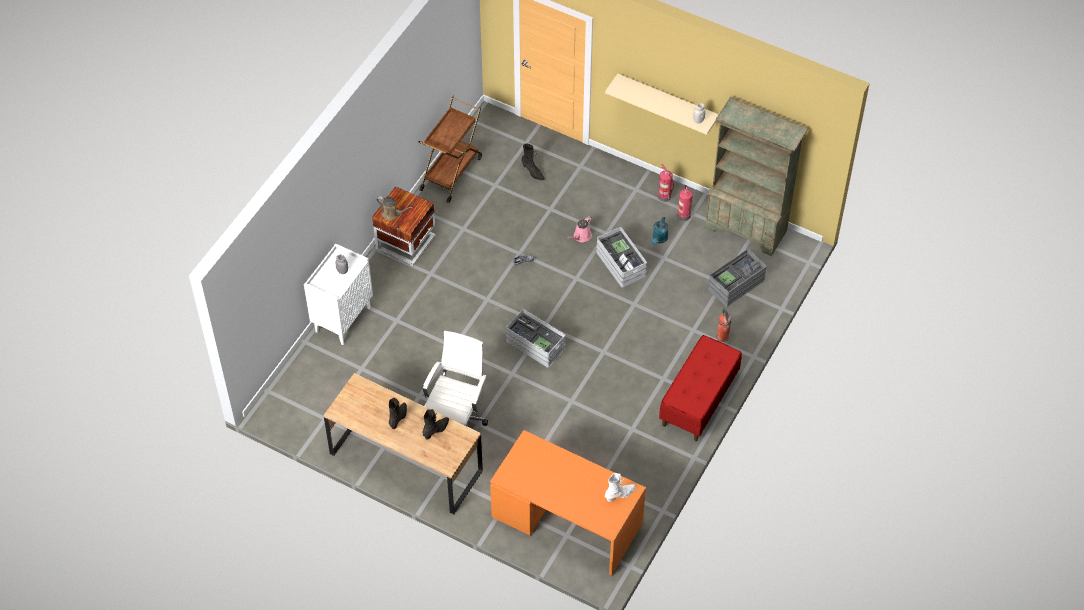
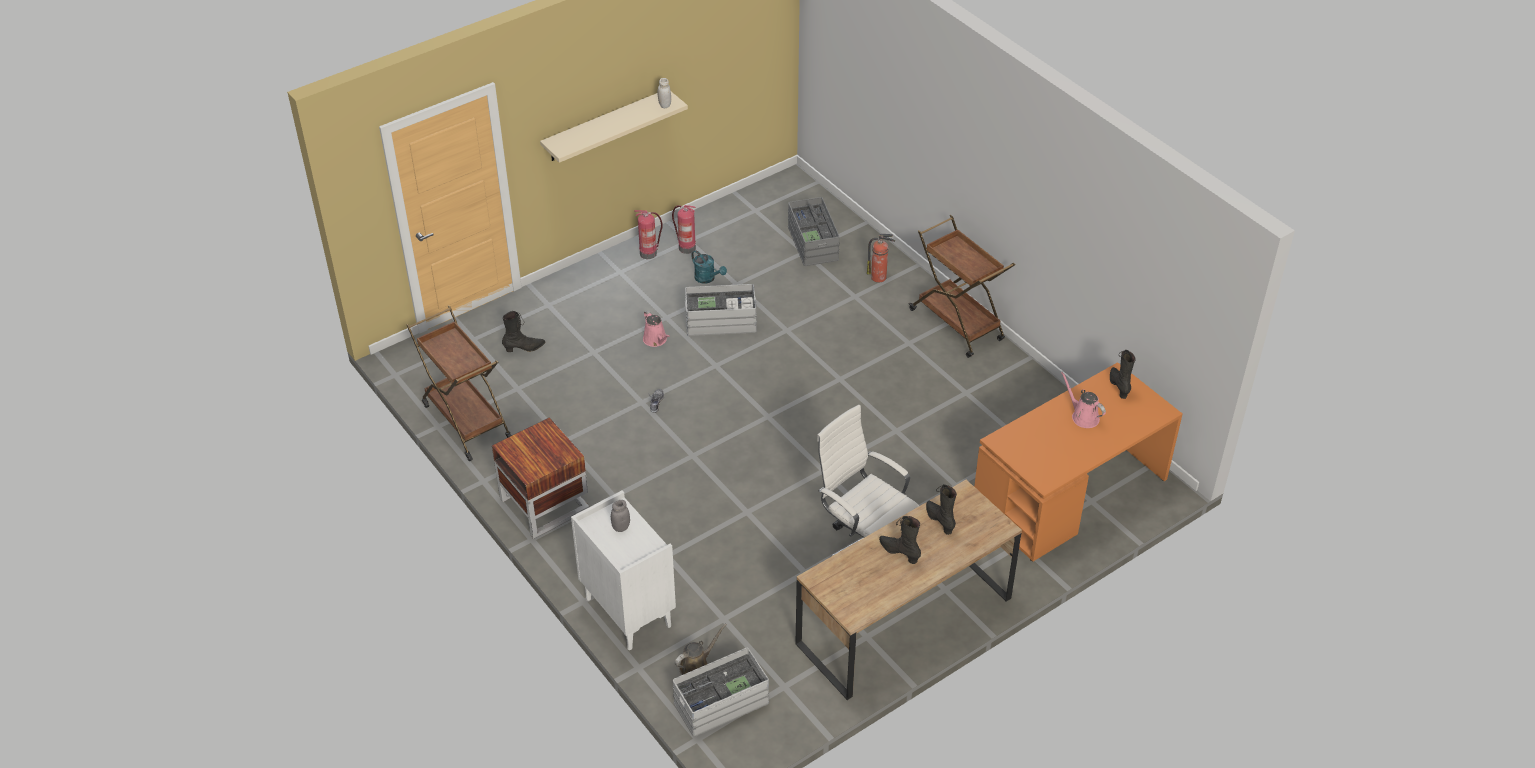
camera: 65 degrees left, 10 degrees down
(392, 213) = (536, 463): brown watering can -> brown watering can (696, 665)
(535, 345) = (793, 435): grey storage box -> grey storage box (721, 703)
(577, 482) = (1083, 416): none -> pink watering can
(620, 495) = (1119, 386): white boot -> black boot
(699, 401) = (956, 325): red bench -> brown cart
(746, 229) = (741, 209): green bookcase -> none

